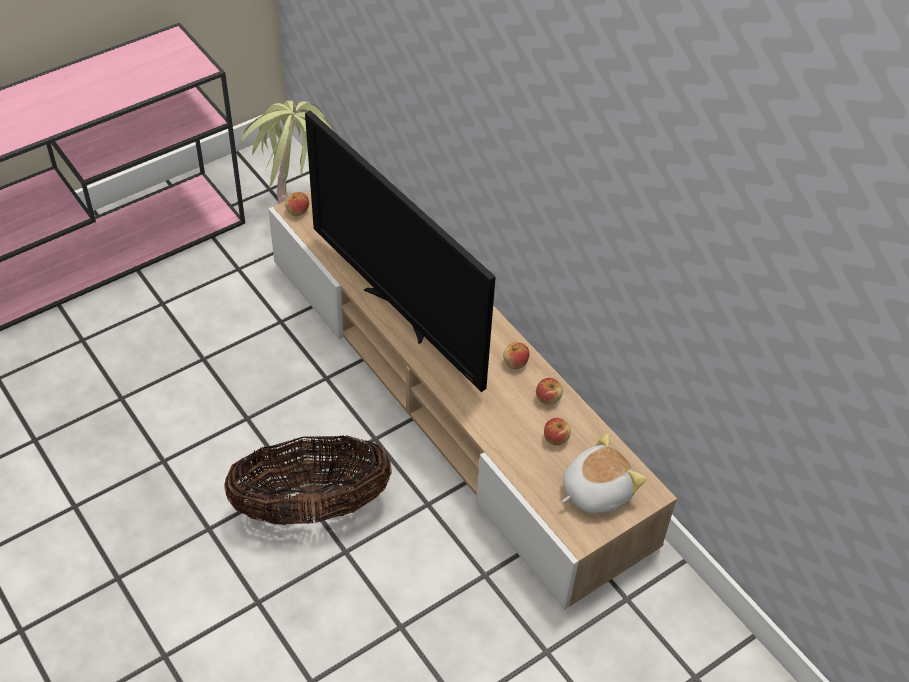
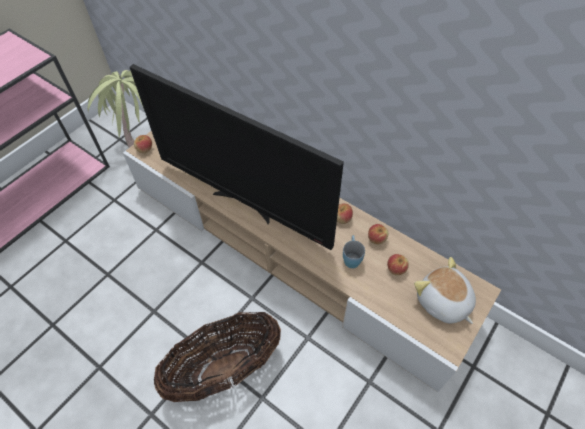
camera: 15 degrees left, 5 degrees up
(506, 410) = (351, 257): none -> blue mug
(595, 490) = (442, 302): plush toy -> plush toy turned 75 degrees counterclockwise

